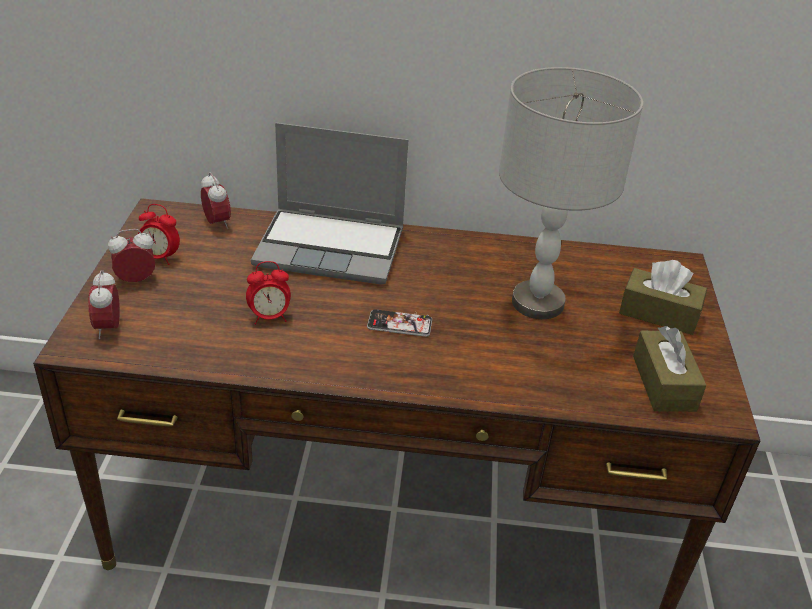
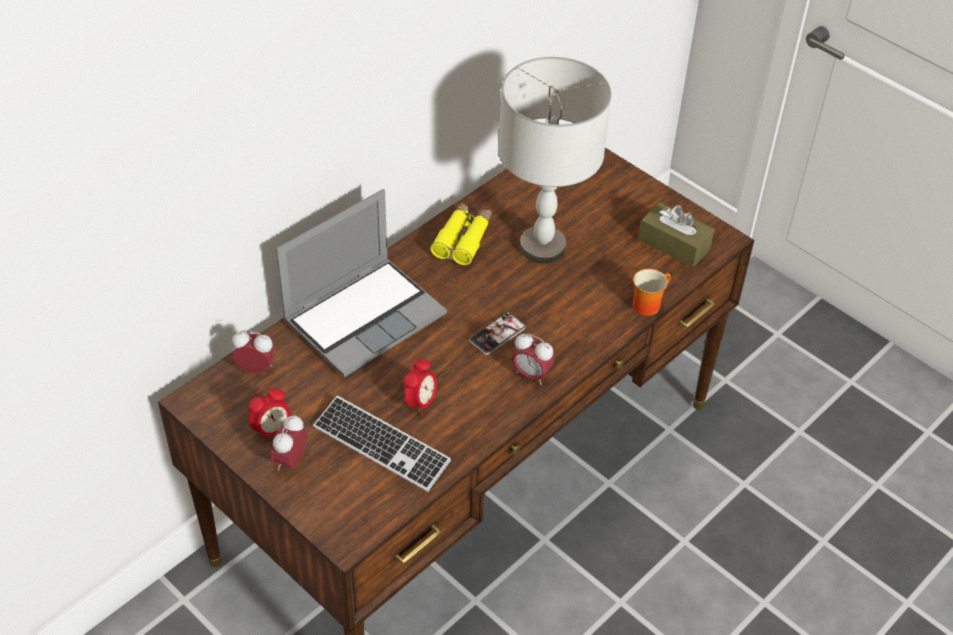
camera: 50 degrees left, 10 degrees up
(108, 328) = (342, 506): alarm clock -> alarm clock (531, 375)
(198, 318) = (381, 445): none -> keyboard
(484, 257) = (463, 239): none -> yellow binoculars
(562, 400) = (647, 303): none -> mug
(659, 313) = (610, 196): brown tissue box -> none

